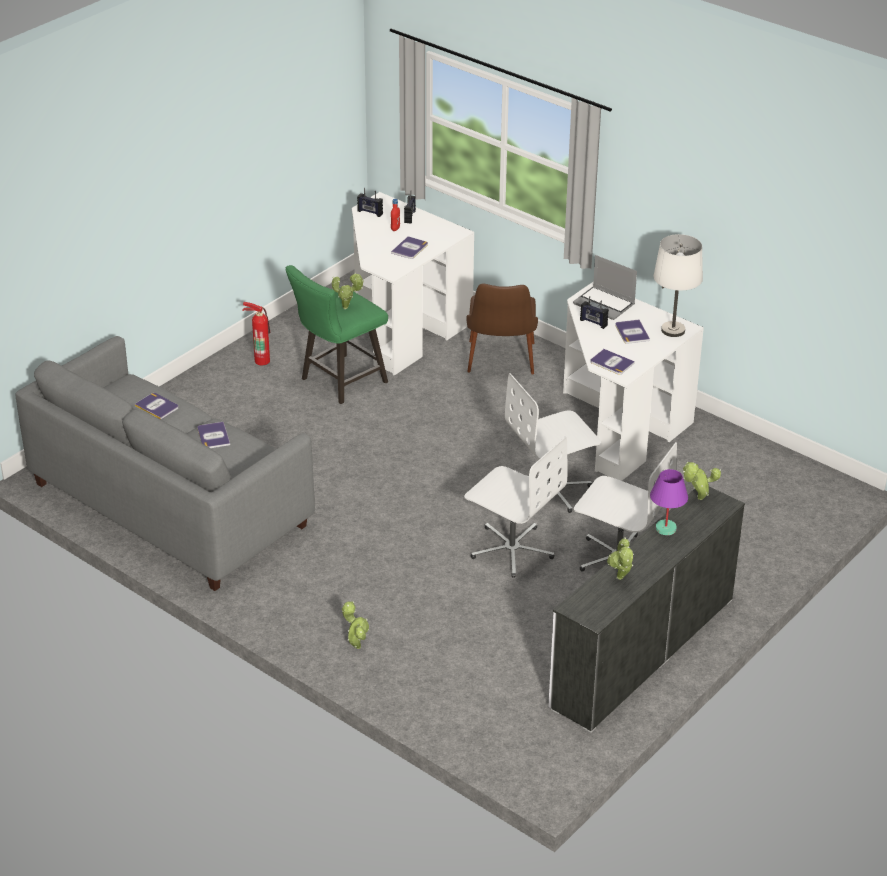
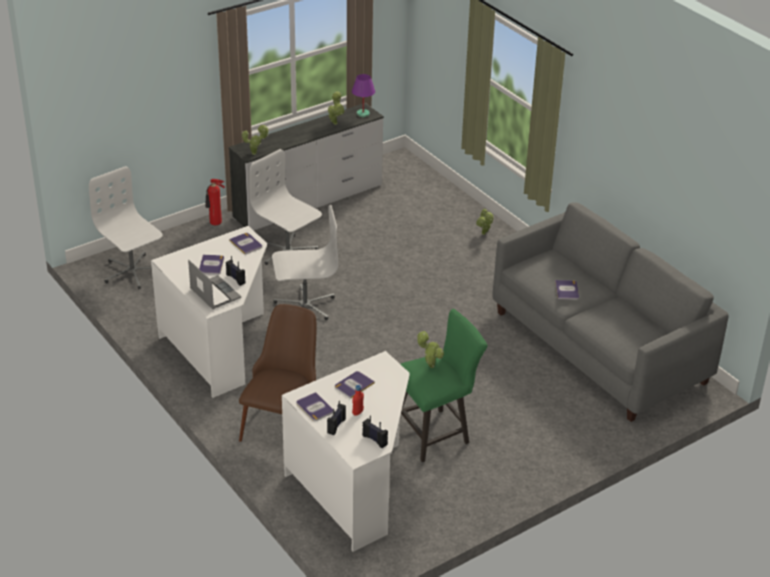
camera: 165 degrees left, 0 degrees up
(157, 406) = (610, 324): book -> book (315, 407)
(261, 360) = (502, 472): fire extinguisher -> fire extinguisher (215, 223)
(512, 549) = (356, 271): white office chair -> white office chair (132, 272)
(666, 528) = (289, 142): purple table lamp -> purple table lamp (363, 114)
(673, 330) = (177, 261): white table lamp -> none

